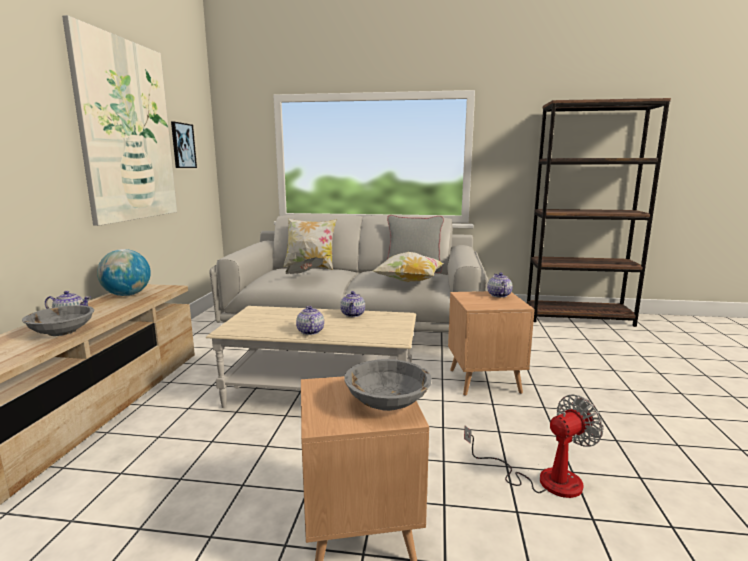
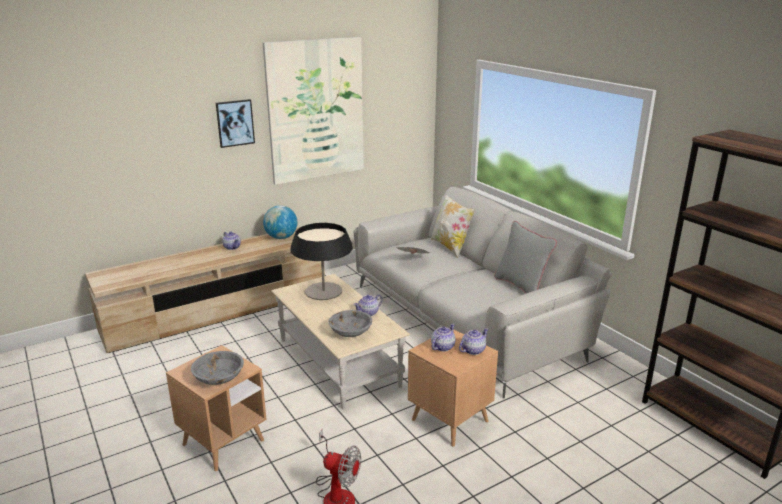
camera: 50 degrees right, 10 degrees up
(62, 332) = (212, 259): grey bowl -> grey bowl (350, 332)
(182, 145) = (384, 109): picture -> picture (235, 123)
(271, 317) = (323, 291): none -> table lamp
(310, 332) = (316, 315): teapot -> teapot (442, 347)
(409, 282) = (475, 300): pillow -> none

